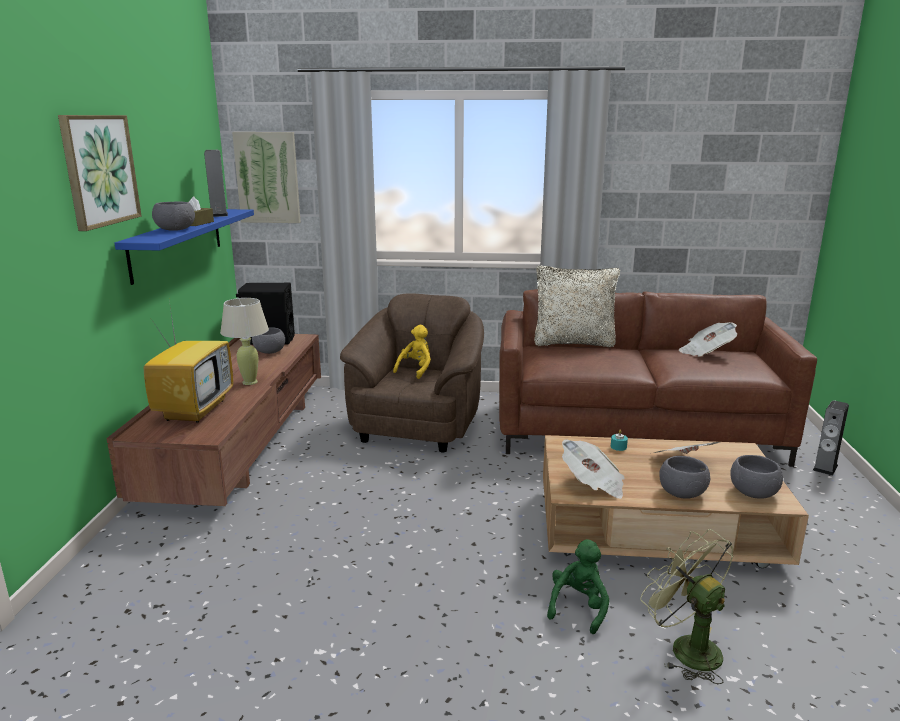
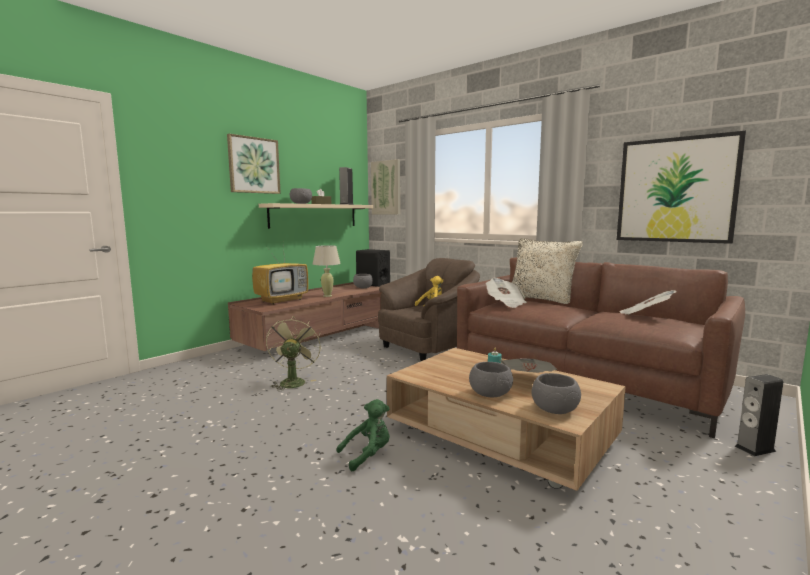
camera: 35 degrees right, 10 degrees down
(178, 243) = (314, 215): blue shelf -> beige shelf
(593, 484) = (433, 374): newspaper -> newspaper (505, 303)
(686, 647) = (400, 505): green fan -> green fan (293, 381)
(698, 201) = (676, 190): none -> picture

